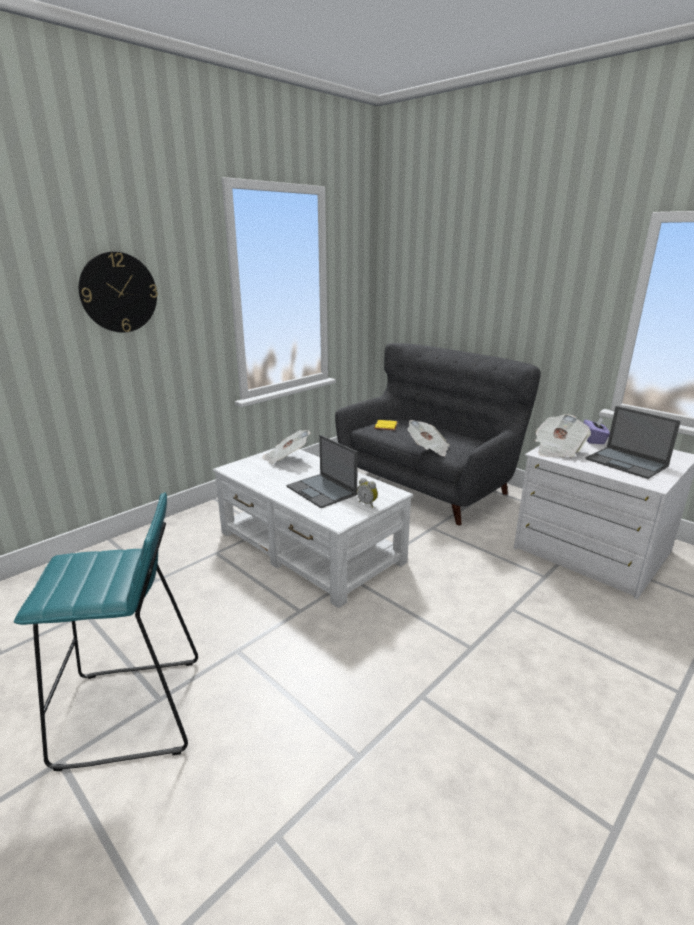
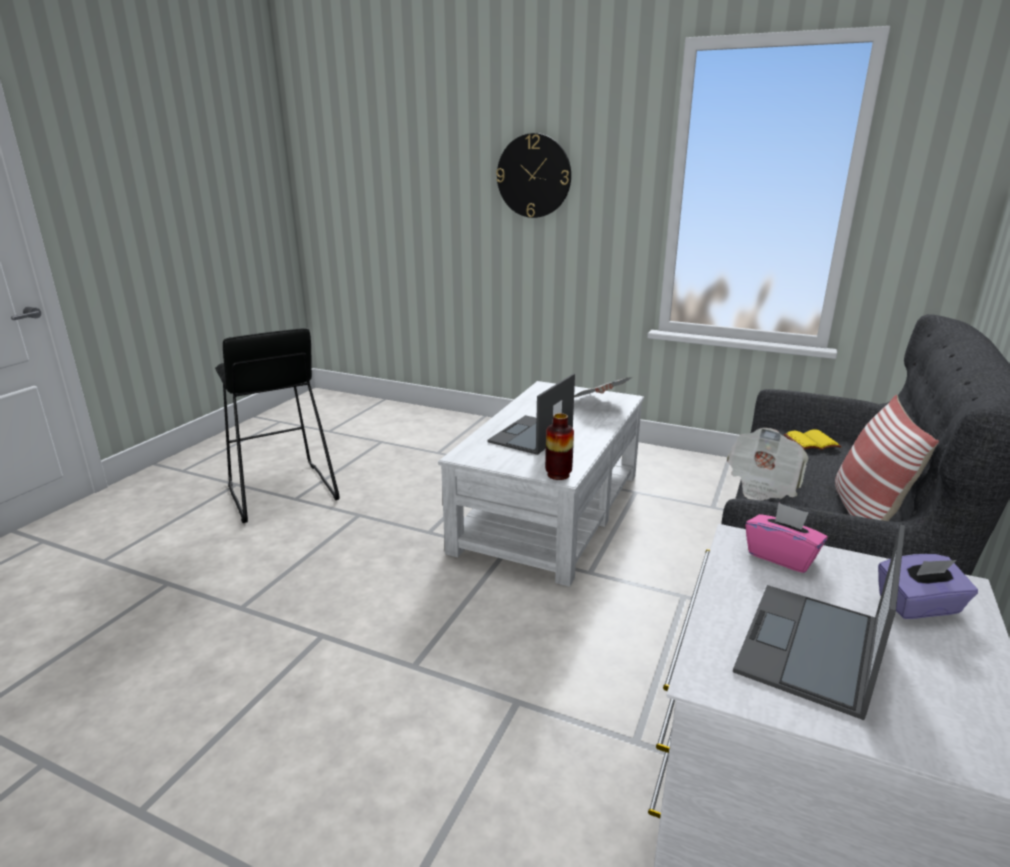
camera: 70 degrees right, 0 degrees up
(132, 712) = (281, 493): turquoise stool -> black stool
(367, 503) = (519, 464): alarm clock -> none
(392, 494) = (558, 475): none -> vase
(462, 439) = (865, 511): none -> pillow
(557, 450) = (781, 556): newspaper -> pink tissue box

